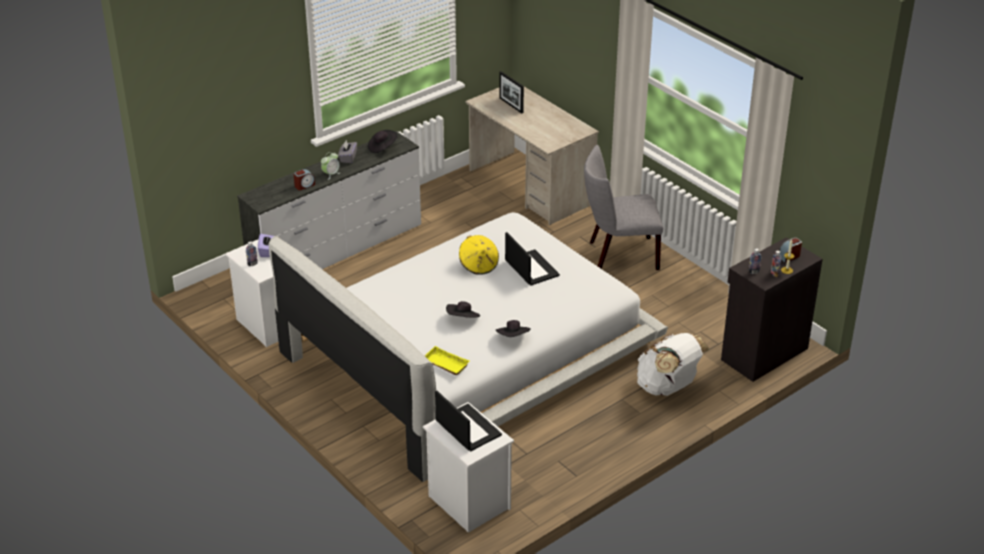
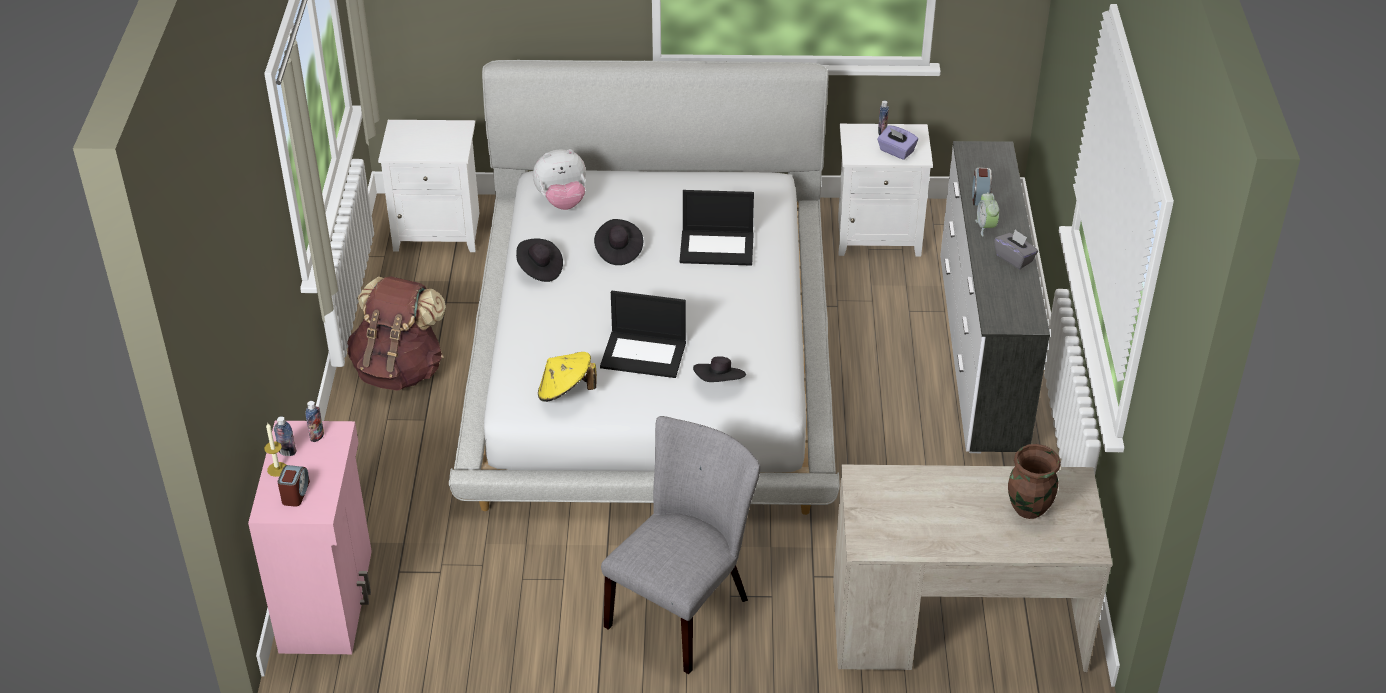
camera: 130 degrees right, 5 degrees up
(382, 147) = (1012, 299): black hat -> black hat (719, 382)
(444, 364) = (562, 202): yellow tray -> plush toy
(467, 428) = (433, 142): laptop -> laptop (717, 247)
(478, 265) = (703, 316): yellow hat -> yellow hat (565, 392)
(511, 105) = (1028, 509): picture frame -> brown vase
(600, 433) = (400, 369): none -> brown backpack
(668, 387) = (392, 470): white backpack -> none
(763, 353) = (329, 600): black cabinet -> pink cabinet

